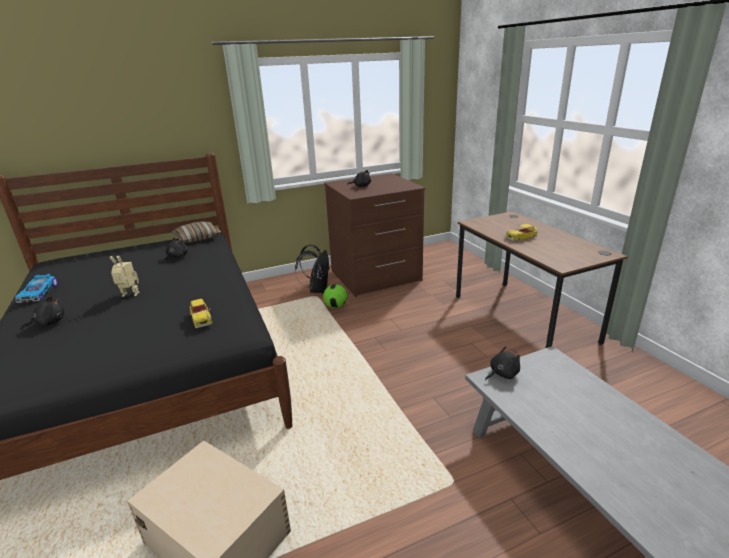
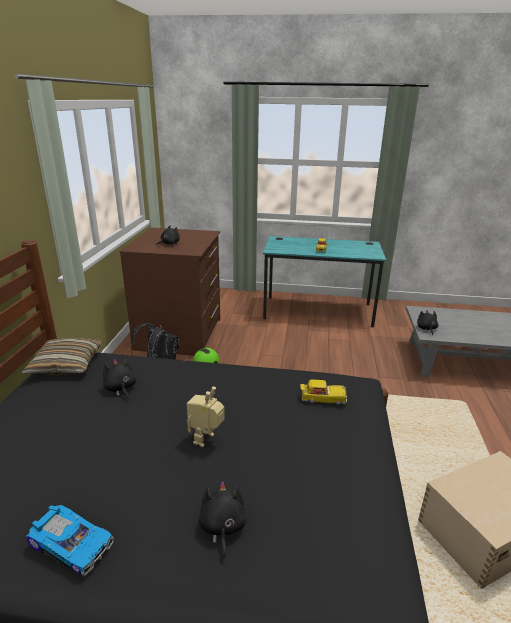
camera: 60 degrees left, 0 degrees up
(522, 318) = (318, 311): brown desk -> turquoise desk

